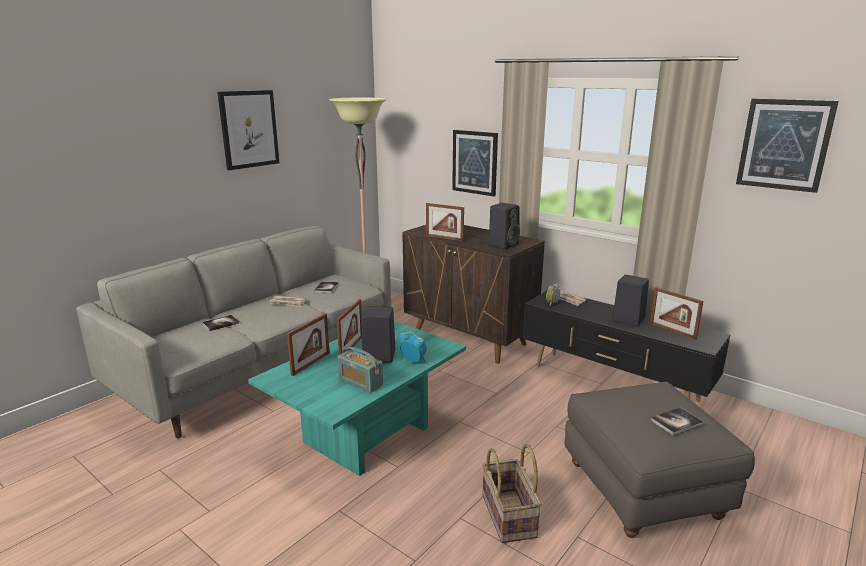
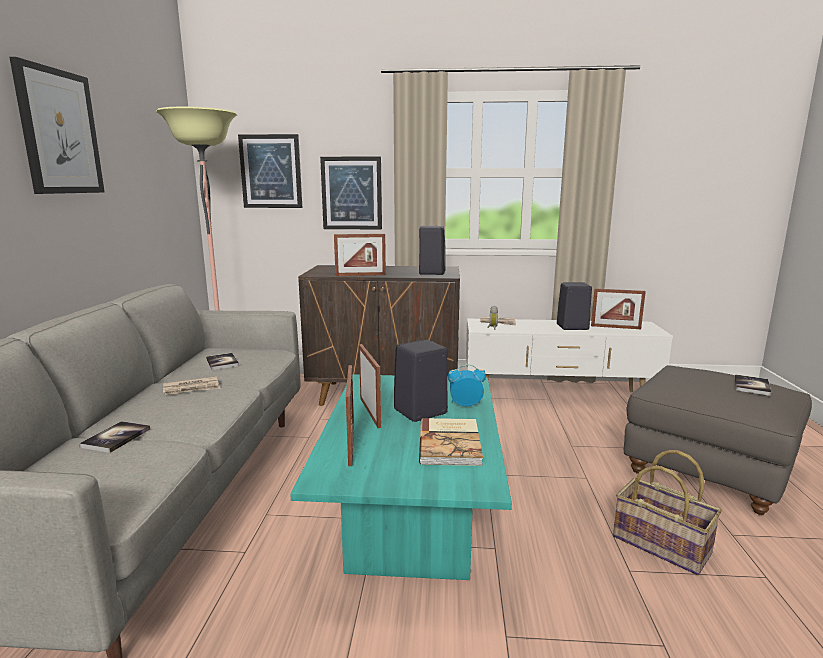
camera: 35 degrees left, 5 degrees down
(360, 382) = (451, 443): radio -> book
(613, 383) = (558, 397): black tv stand -> white tv stand
(784, 144) = (672, 146): picture -> picture (271, 171)

